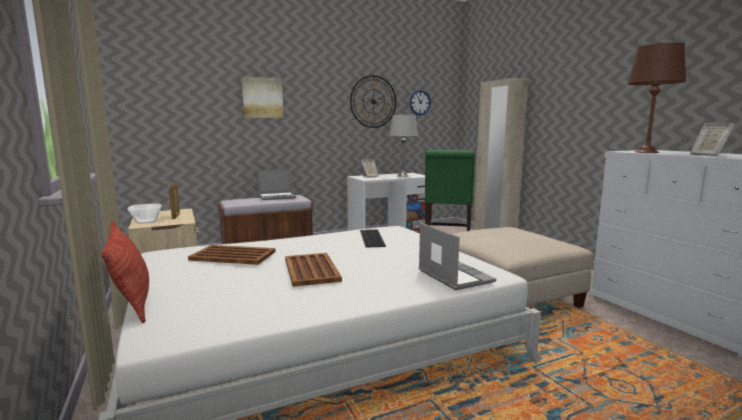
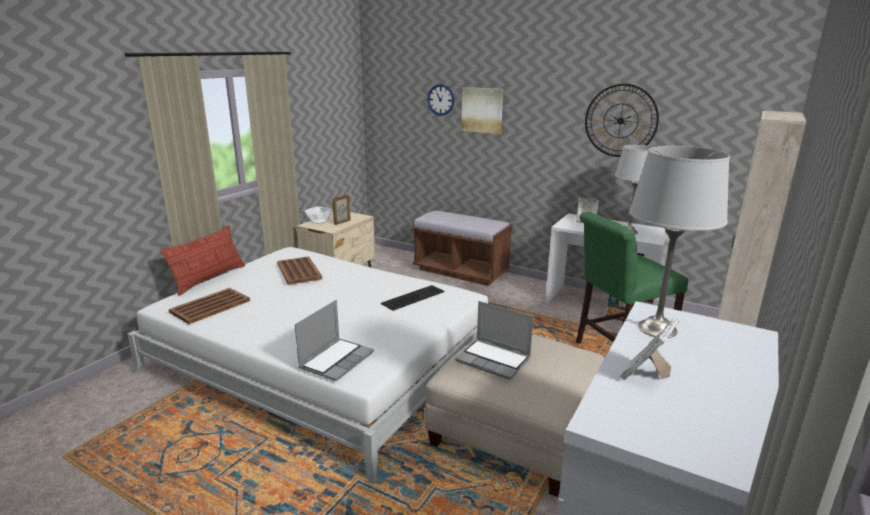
camera: 55 degrees right, 10 degrees up
(277, 197) = (475, 220): laptop -> laptop (494, 360)
(311, 270) = (295, 304): brown tray -> brown tray (209, 306)
(420, 102) = (703, 126): wall clock -> wall clock (440, 99)
(647, 152) = (656, 329): brown table lamp -> grey table lamp

